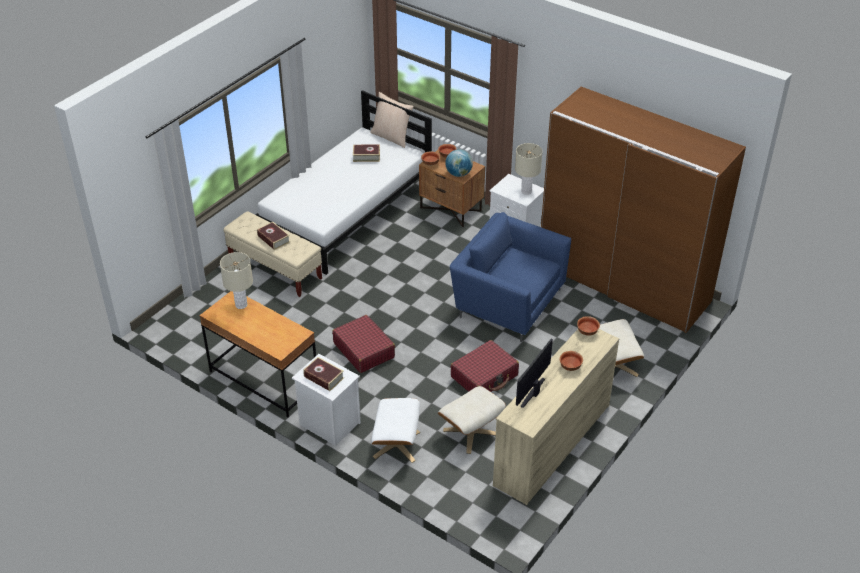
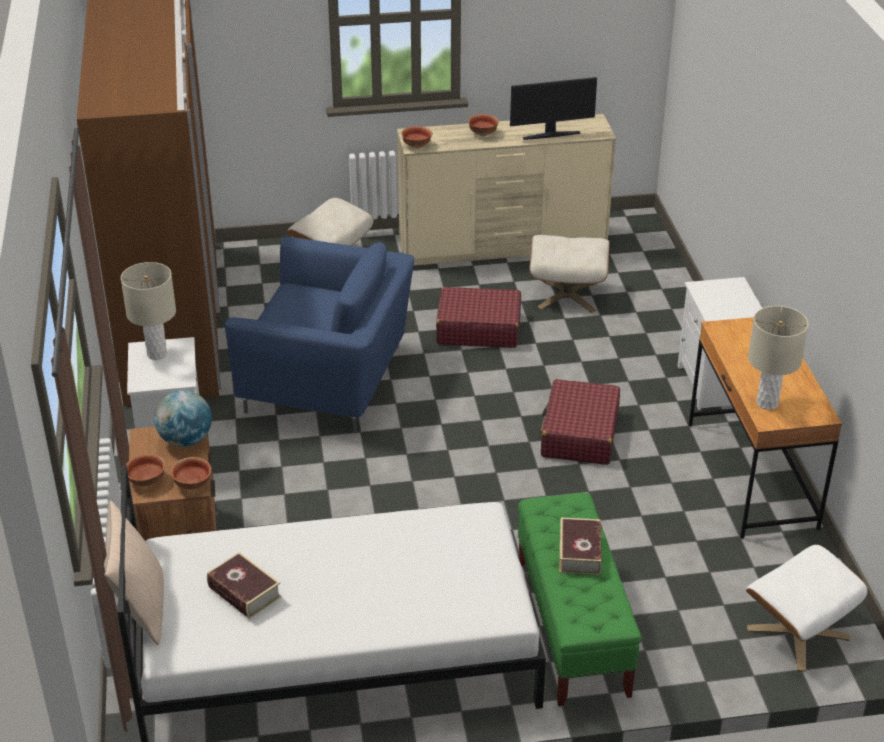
camera: 135 degrees left, 5 degrees down
(275, 269) = (572, 627): beige bench -> green bench
(324, 377) = (729, 300): book -> none
(397, 444) = (660, 327): white ottoman -> white ottoman (797, 633)
(507, 302) = (328, 380): blue armchair -> blue armchair turned 60 degrees counterclockwise

